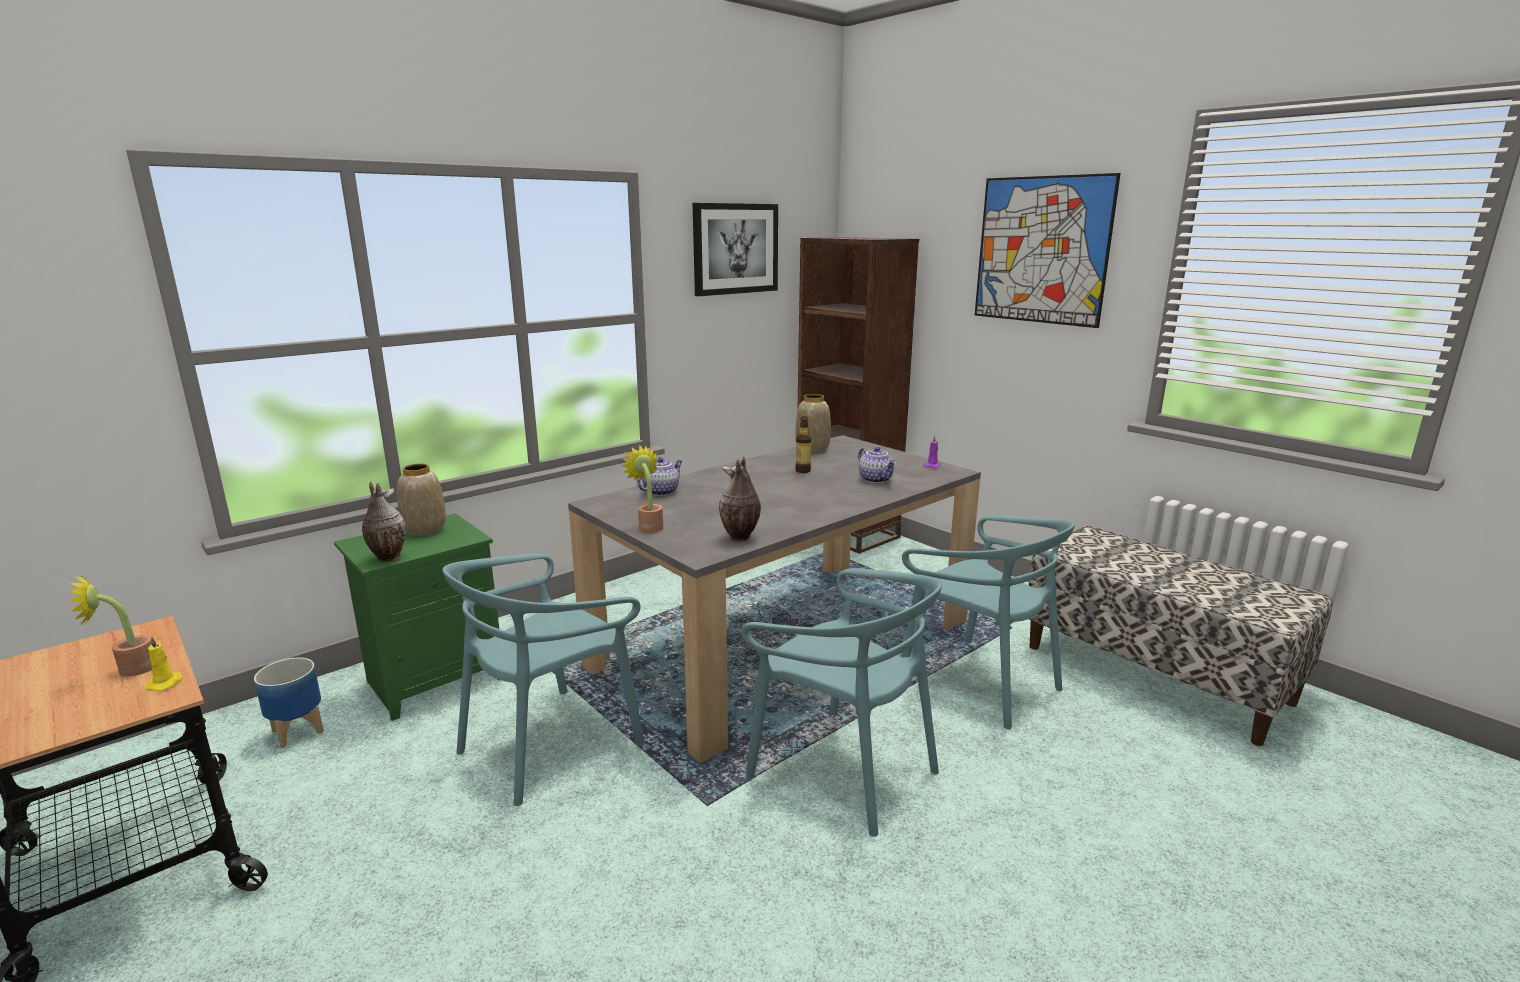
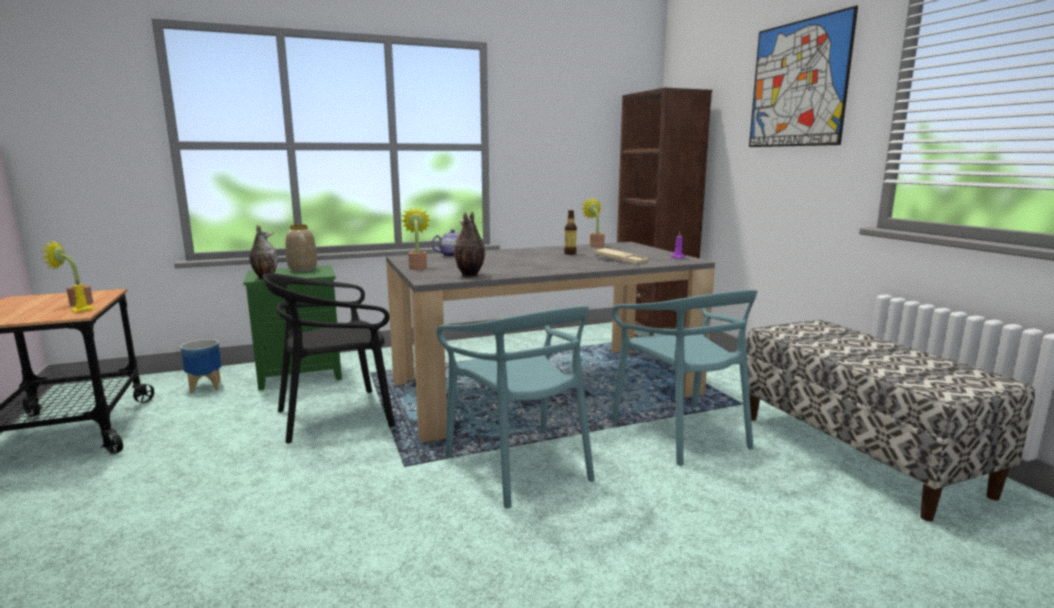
camera: 20 degrees right, 5 degrees down
(550, 744) = (336, 416): turquoise chair -> black chair
(735, 249) = (567, 102): picture -> none
(812, 450) = (595, 246): vase -> potted plant
(876, 479) = (620, 260): teapot -> beige tray

